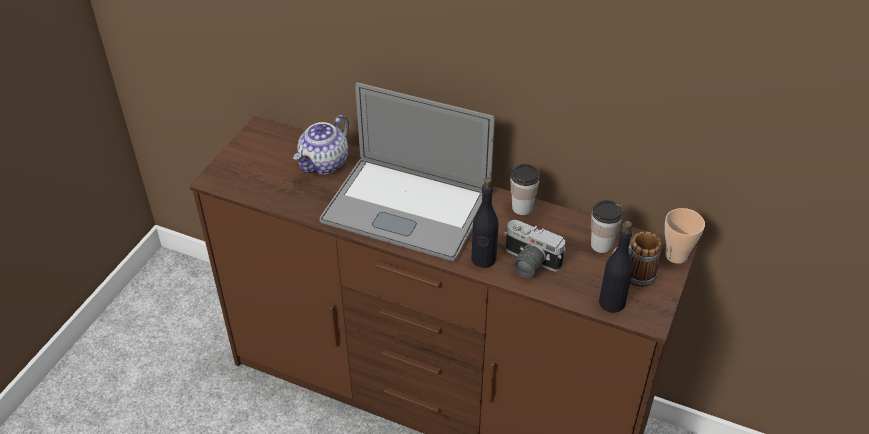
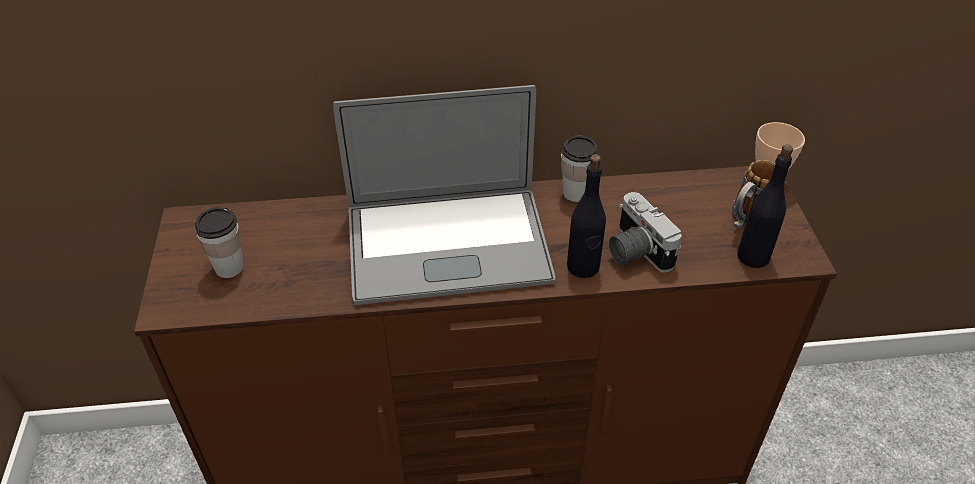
camera: 30 degrees left, 0 degrees up
(324, 164) = (305, 231): teapot -> none
(528, 263) = (634, 251): camera -> camera turned 60 degrees clockwise
(601, 245) = (689, 200): cup -> cup (229, 267)

